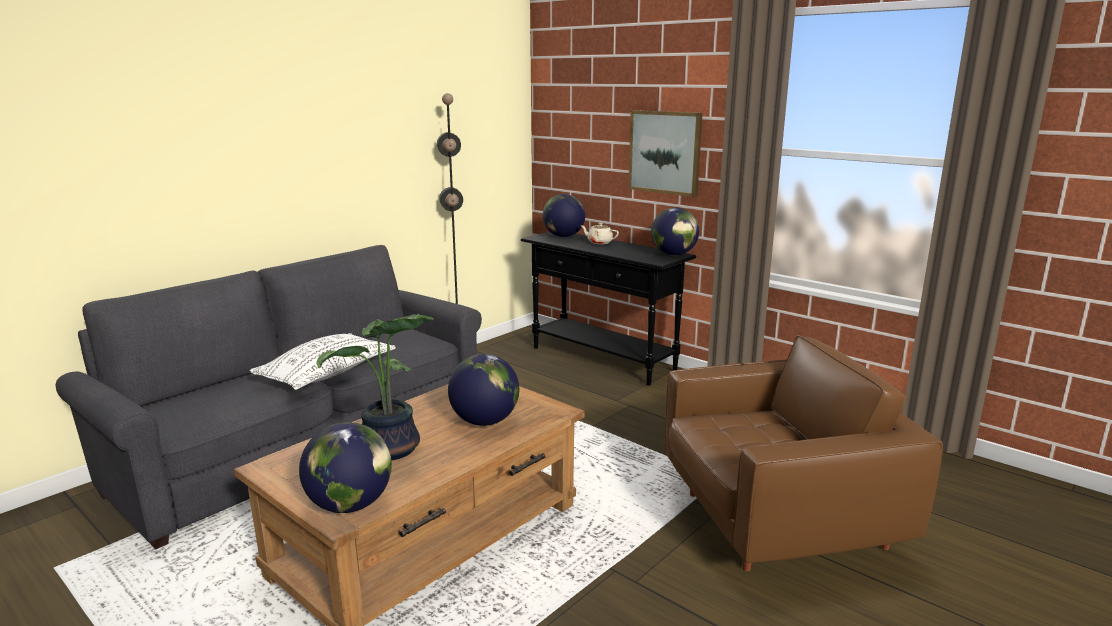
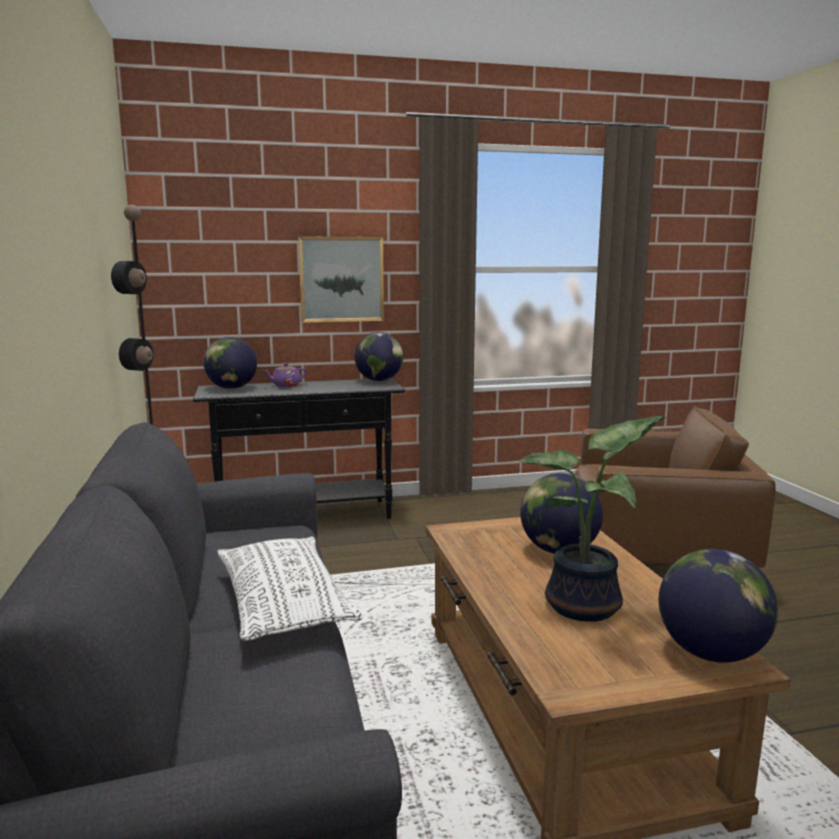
camera: 55 degrees left, 5 degrees down
(599, 242) = (286, 385): beige teapot -> purple teapot
(775, 521) = (655, 555): brown armchair -> brown armchair turned 75 degrees clockwise

